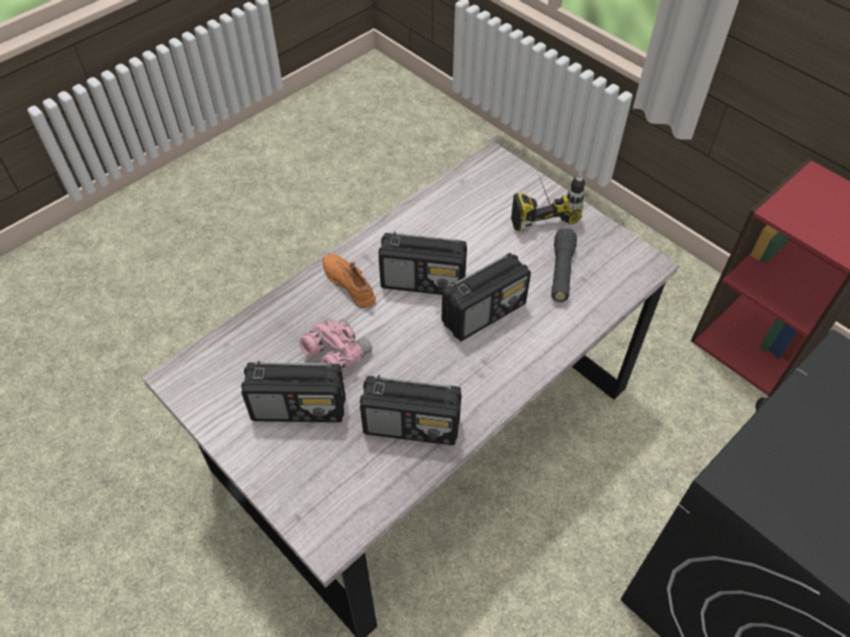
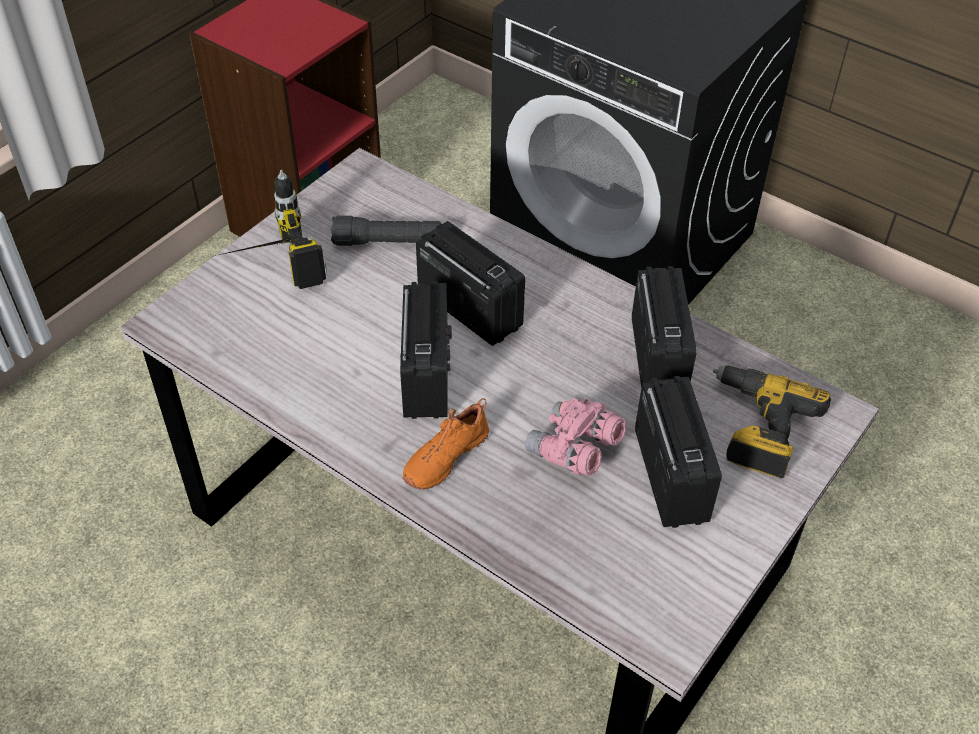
camera: 100 degrees left, 5 degrees down
(326, 478) = (757, 428): none -> power drill

